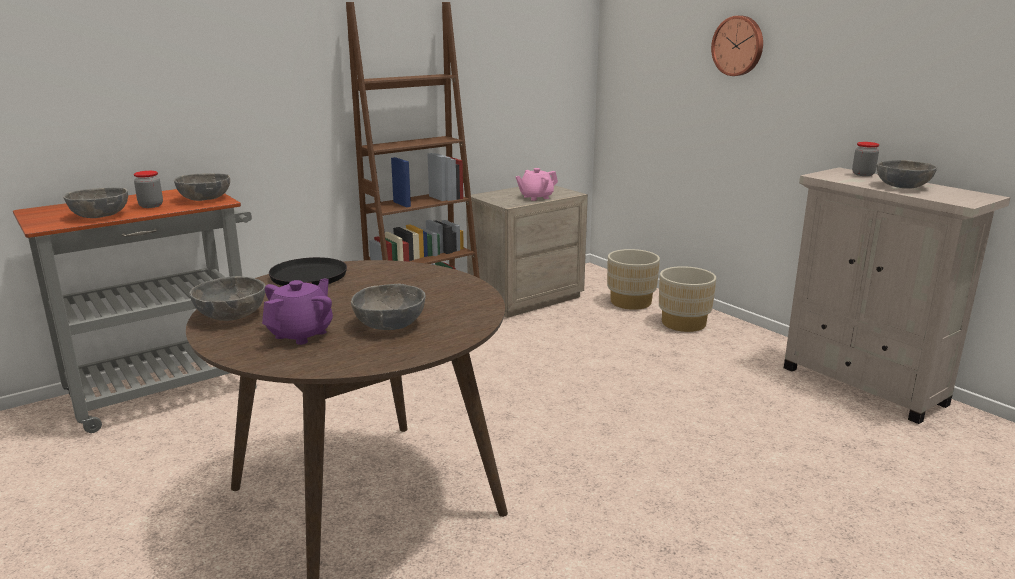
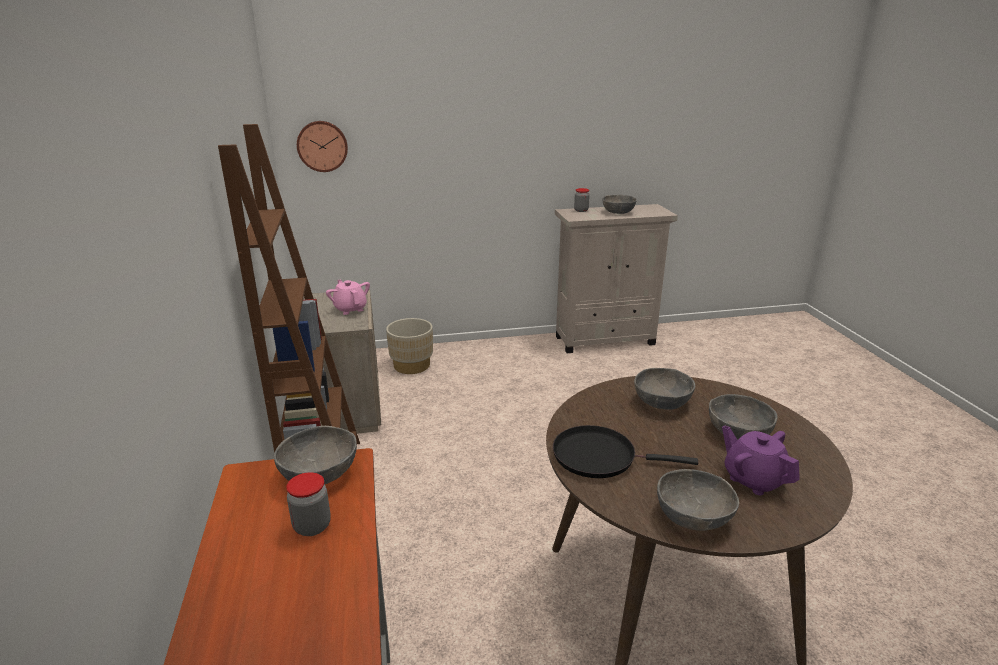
camera: 65 degrees left, 5 degrees up
(100, 216) = (329, 583): grey bowl -> grey bowl (662, 402)
(536, 197) = (350, 309): pink teapot -> pink teapot turned 150 degrees clockwise
(683, 323) = (471, 359): beige planter -> none
(738, 46) = (451, 131): wall clock -> wall clock (322, 146)

